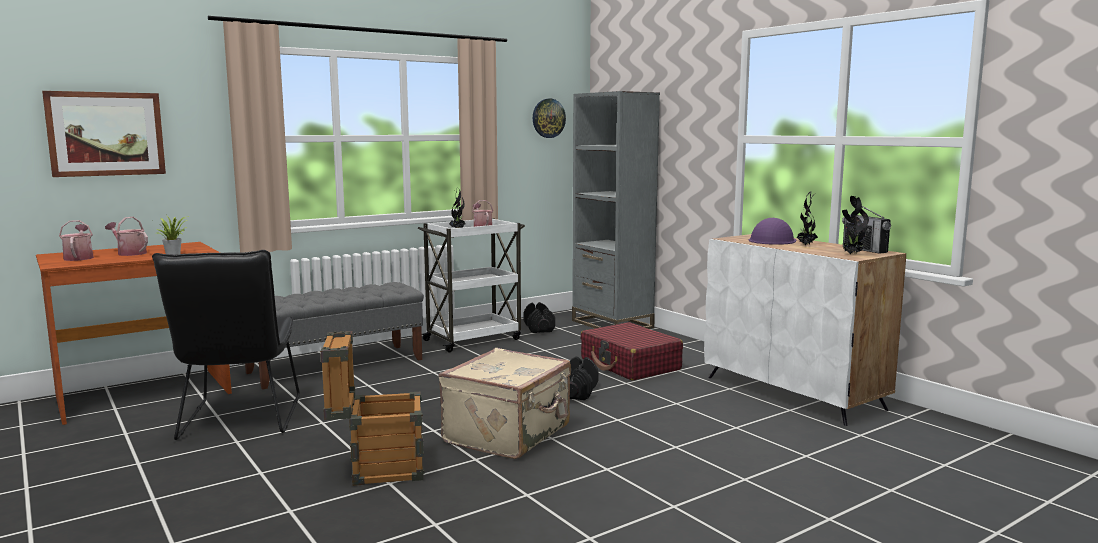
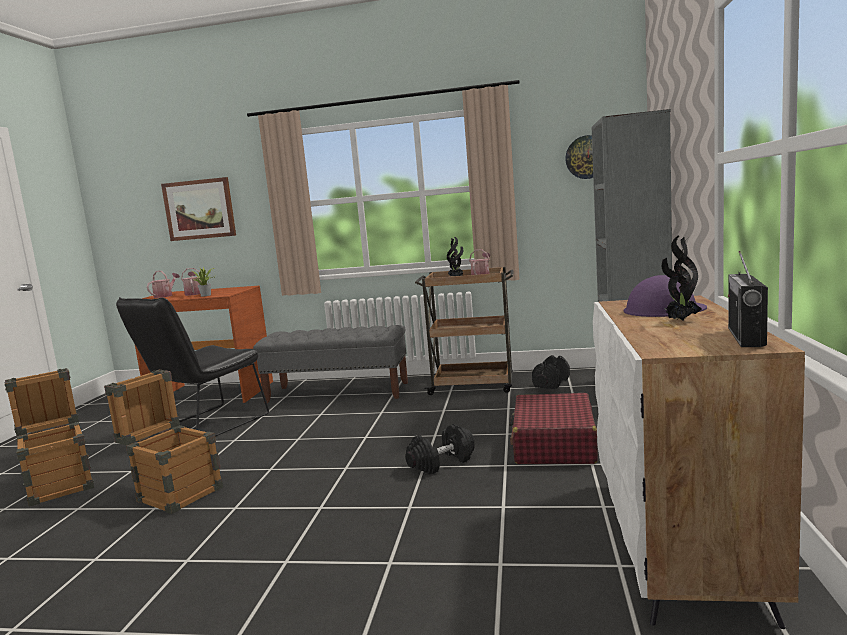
camera: 45 degrees right, 0 degrees up
(189, 506) = (61, 484): none -> crate
(474, 339) = (473, 385): white cart -> brown cart
(509, 434) = (302, 492): beige suitcase -> none
(852, 254) = (684, 344): potted plant -> none

